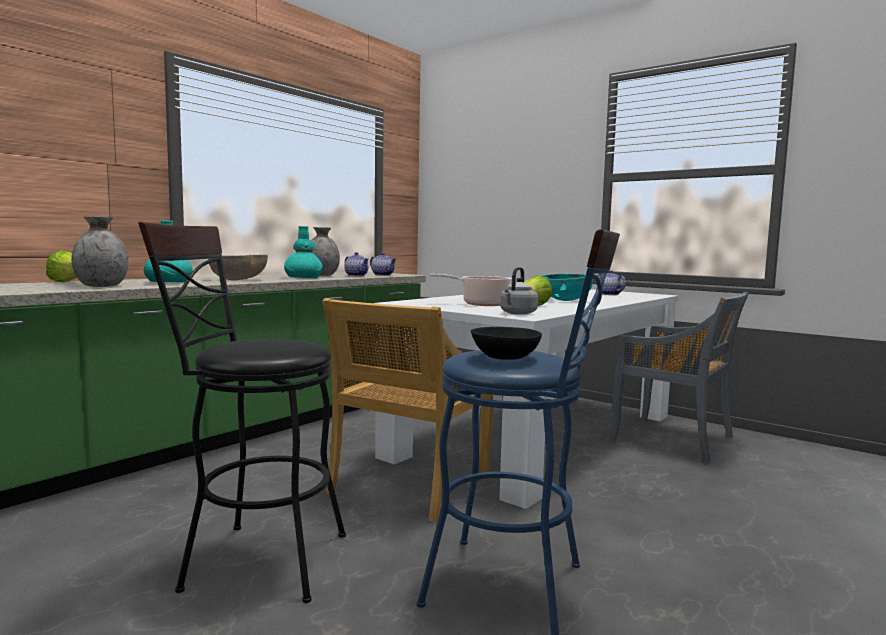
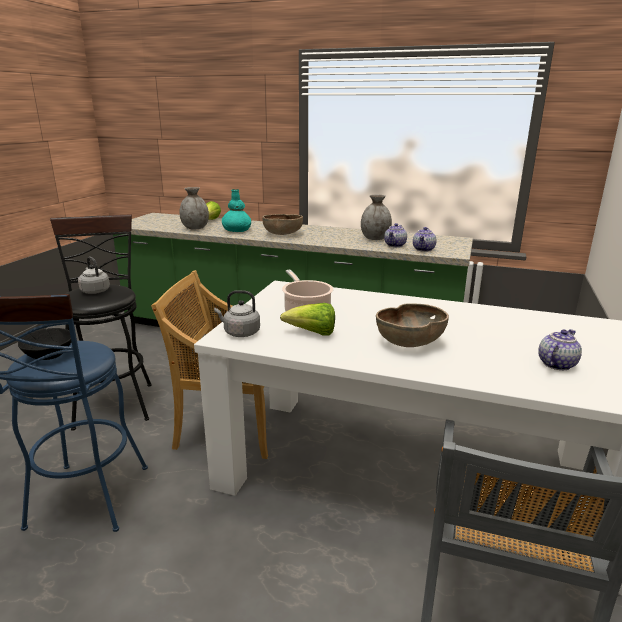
camera: 70 degrees right, 15 degrees up
(257, 343) = (94, 291): none -> grey kettle
(303, 278) = (333, 240): turquoise vase -> none
(565, 300) = (410, 343): turquoise bowl -> brown bowl

